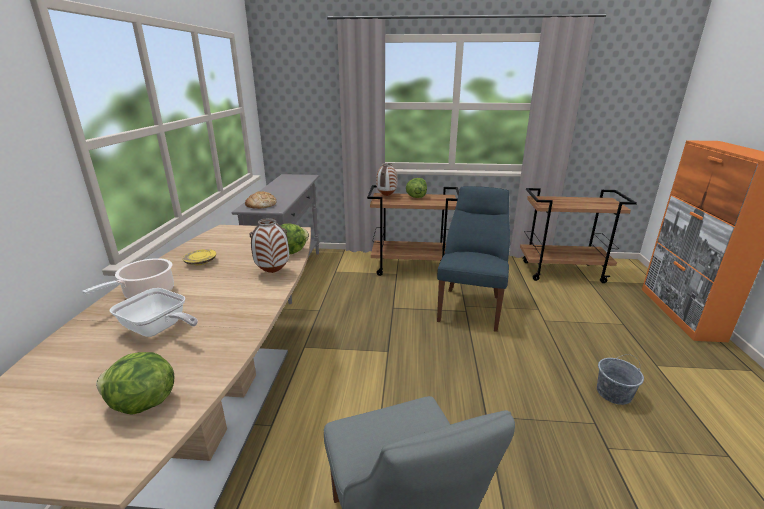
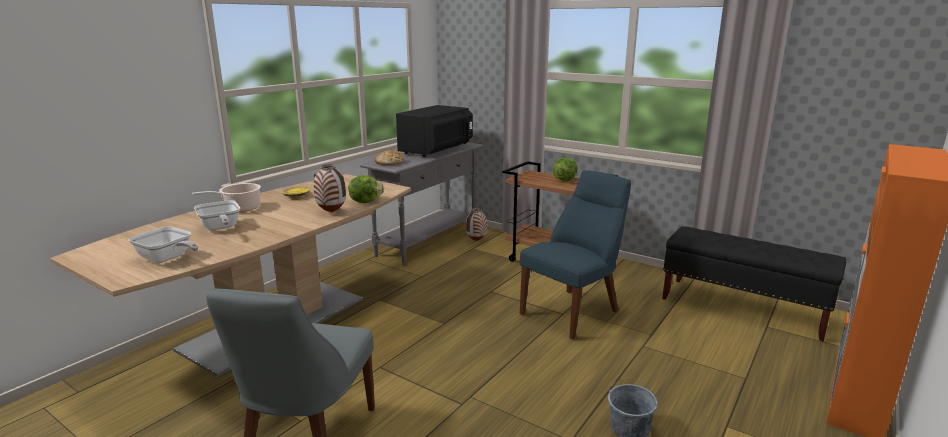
camera: 30 degrees right, 5 degrees down
(142, 404) = (167, 259): lettuce -> frying pan
(287, 186) = (436, 150): none -> black microwave
(386, 196) = (534, 174): vase -> vase (476, 240)
(563, 272) = (743, 308): brown cart -> black bench

